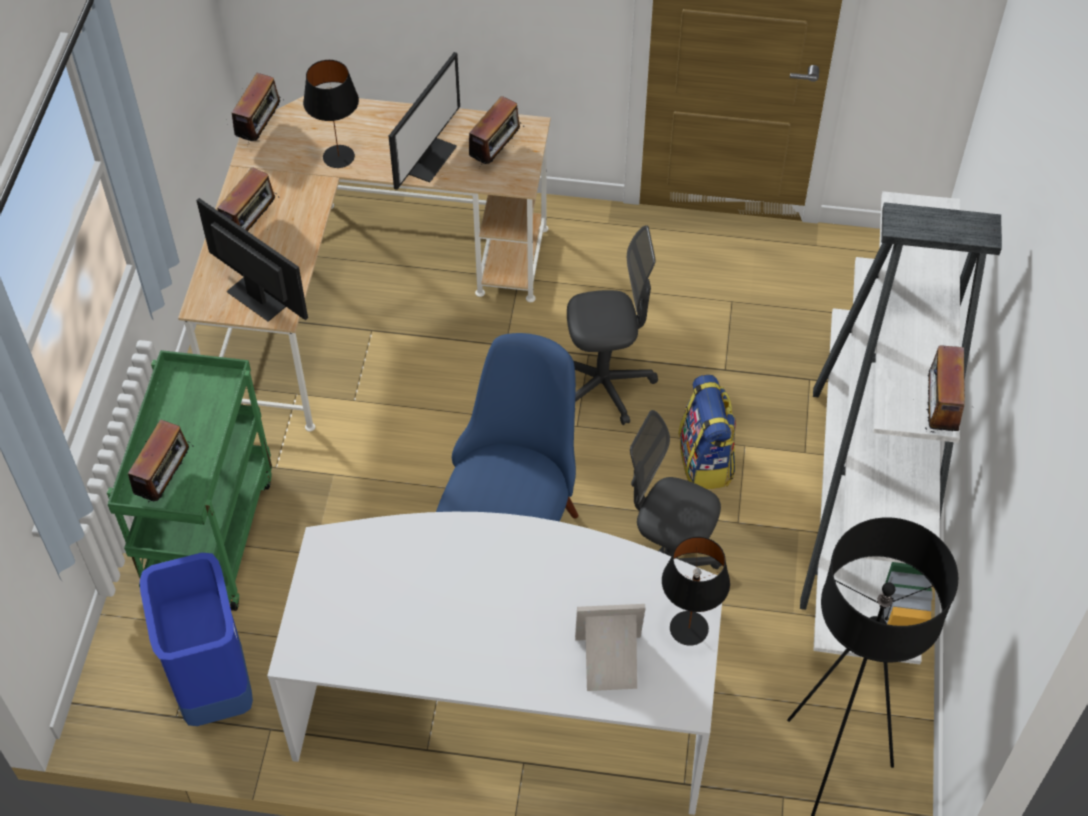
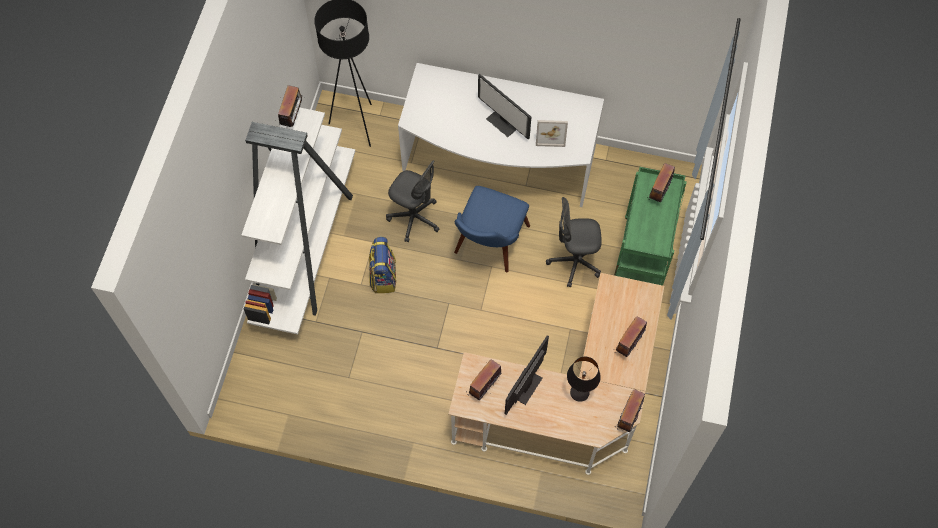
camera: 175 degrees left, 10 degrees up
(214, 688) = (633, 180): blue trash can -> none
(258, 296) = (621, 295): monitor -> monitor (504, 122)
(604, 385) = (430, 326): grey office chair -> grey office chair (574, 262)
(609, 663) = (454, 92): picture frame -> picture frame (550, 134)
(689, 628) = (417, 104): black table lamp -> none

